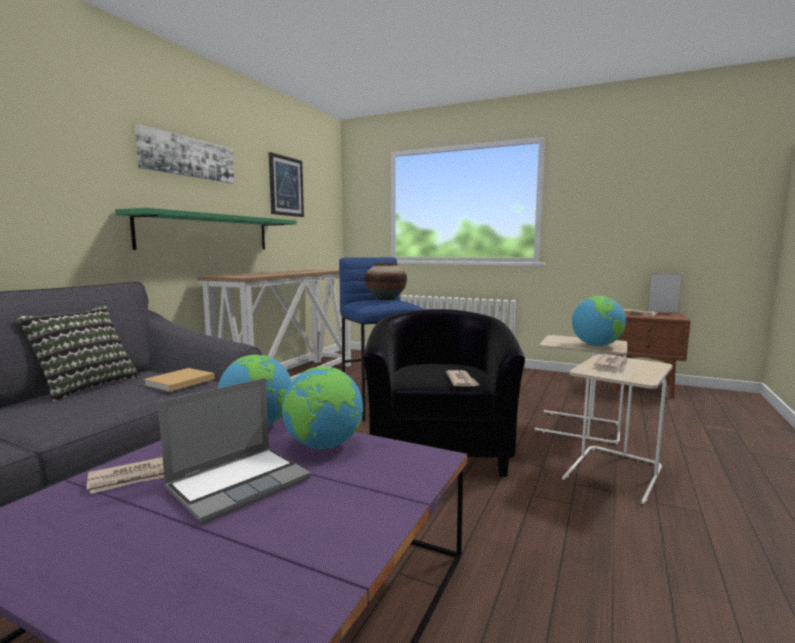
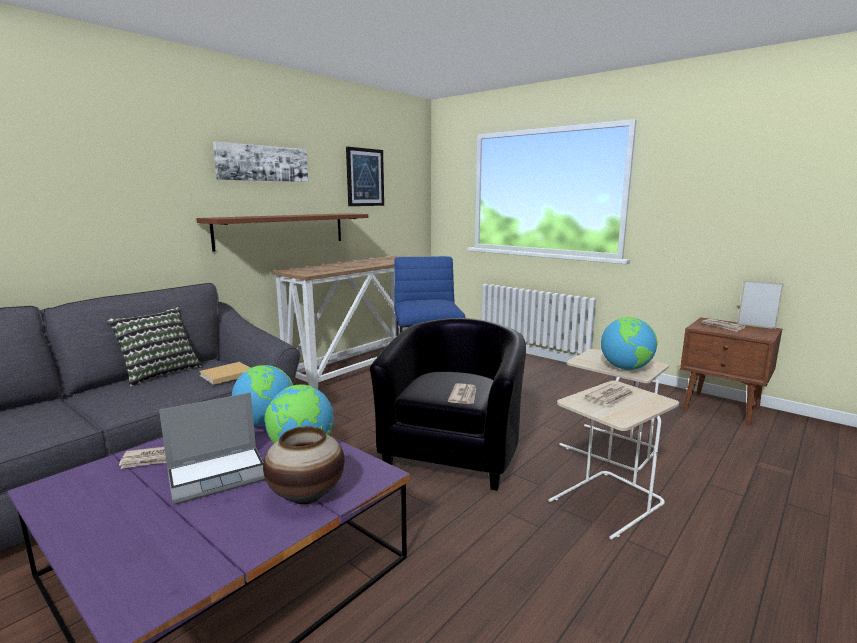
camera: 15 degrees right, 5 degrees up
(207, 233) = (282, 230): green shelf -> brown shelf
(385, 299) = (431, 301): vase -> vase (306, 496)

